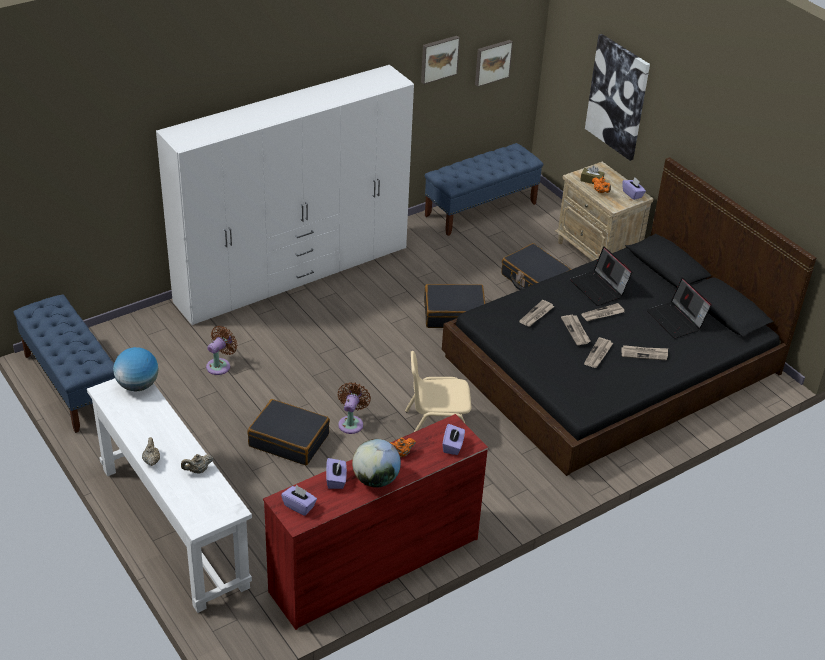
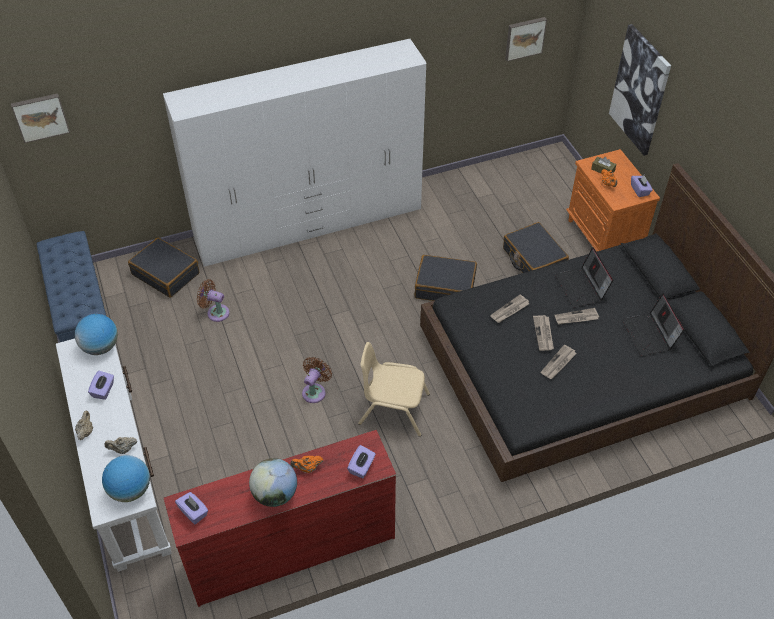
camera: 15 degrees right, 10 degrees up
(219, 504) = (130, 490): none -> globe
(220, 365) = (216, 312): brown fan -> brown fan turned 120 degrees counterclockwise
(289, 440) = (253, 401): black suitcase -> black suitcase (166, 273)
(336, 480) = (237, 488): purple tissue box -> purple tissue box (103, 390)
(438, 58) = (465, 33): picture -> picture (40, 116)
(481, 209) = (504, 175): blue bench -> none
(597, 253) = (603, 237): beige nightstand -> orange nightstand
(644, 353) = (605, 369): newspaper -> none

